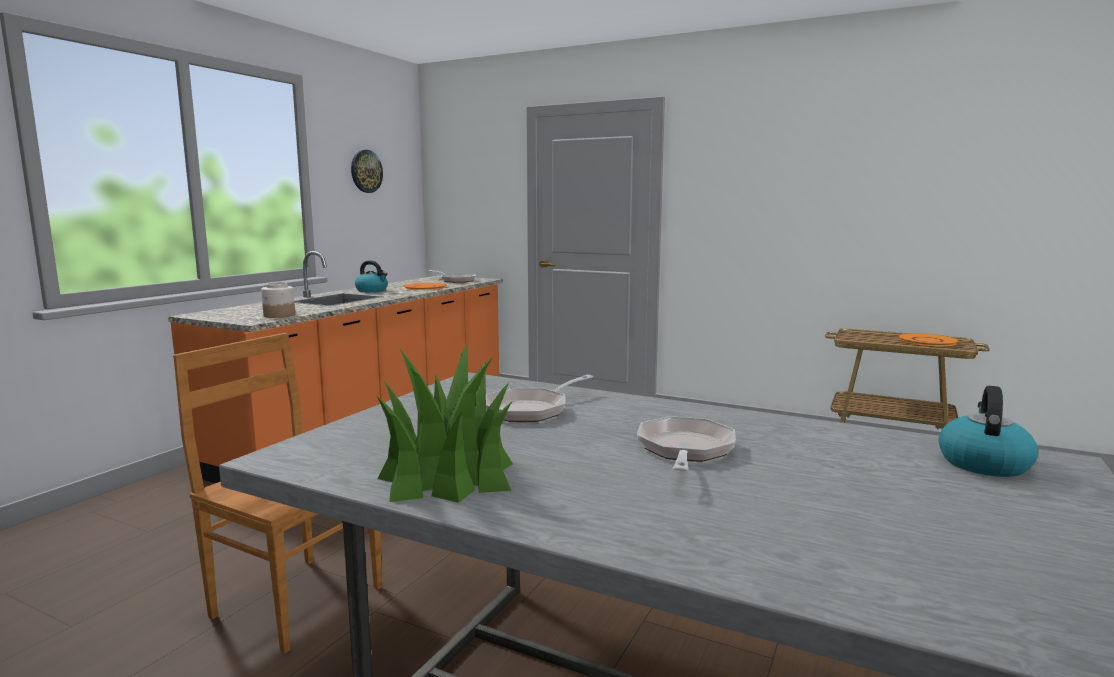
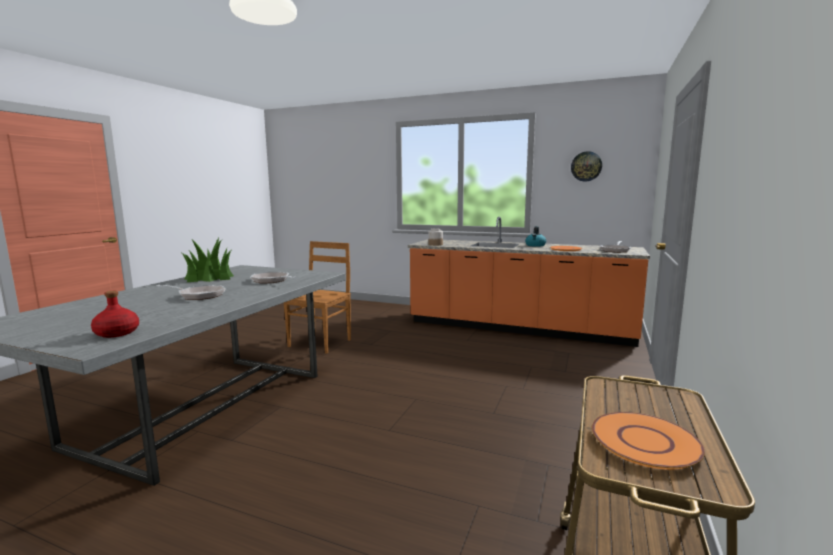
camera: 85 degrees right, 0 degrees up
(983, 463) = (117, 333): kettle -> red bottle

